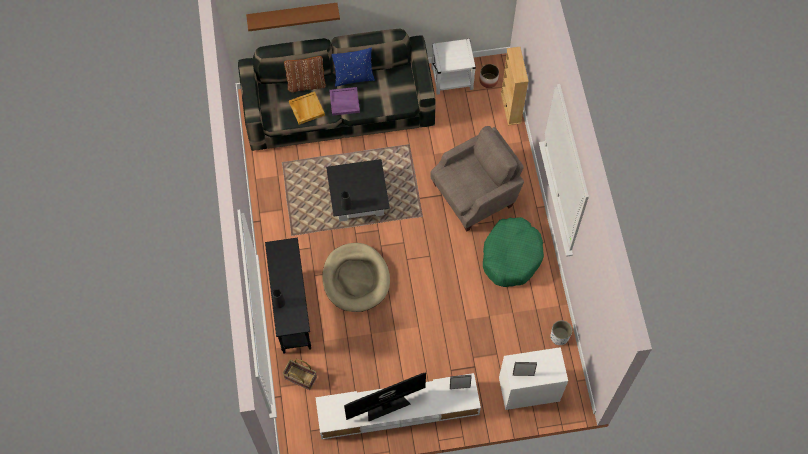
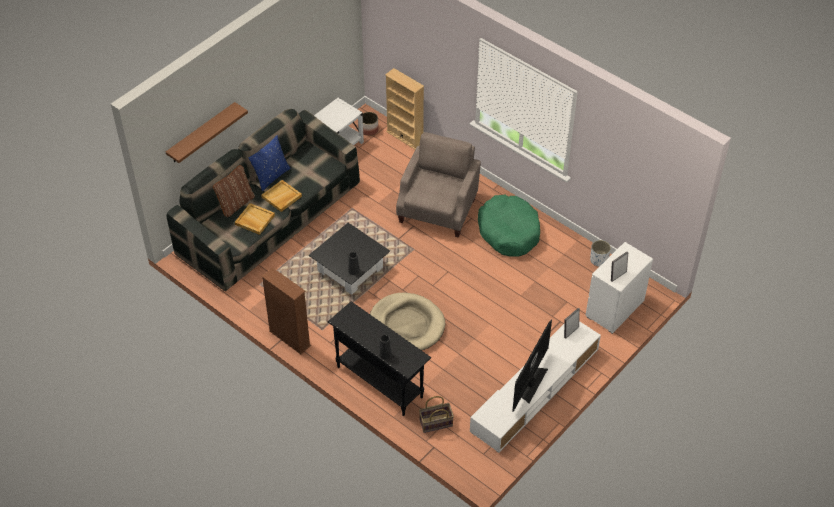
camera: 40 degrees left, 15 degrees down
(262, 225) = (290, 338): none -> brown bookcase
(344, 102) = (281, 197): purple tray -> beige tray

